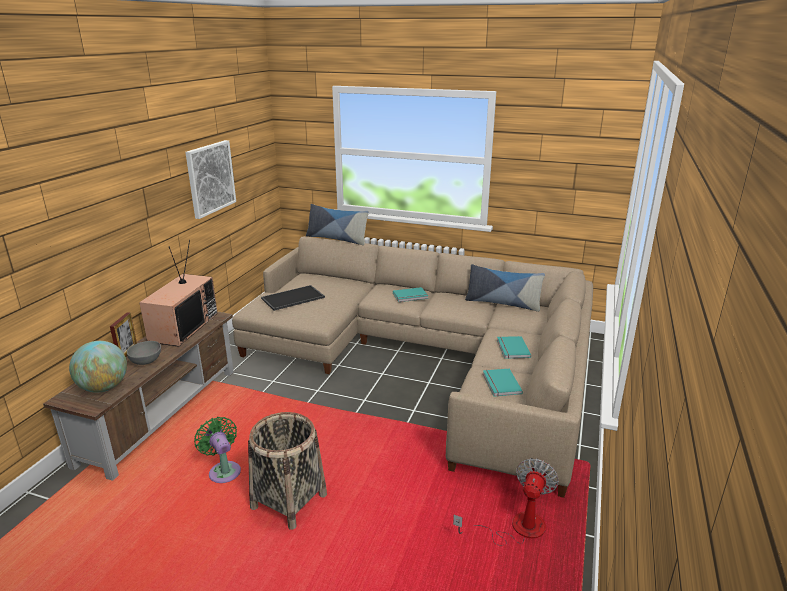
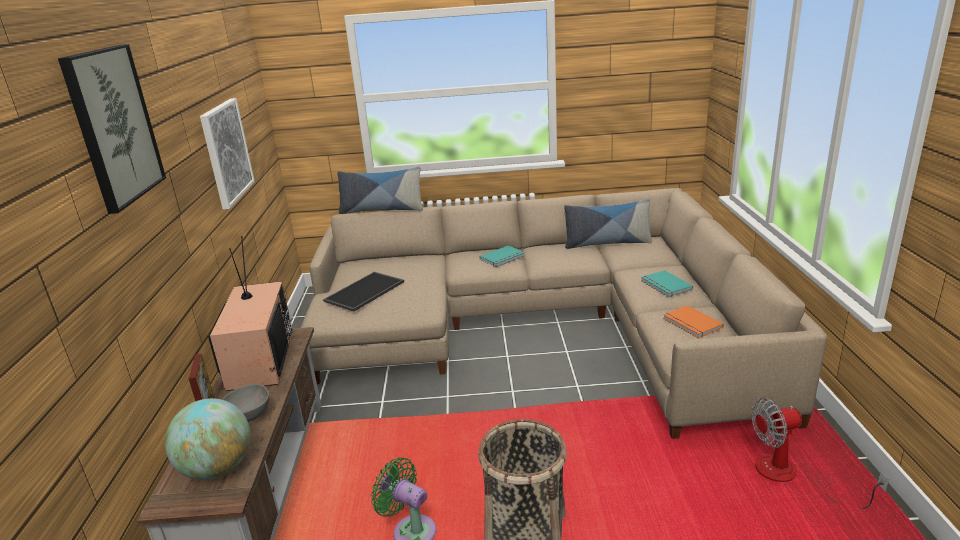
camera: 20 degrees left, 0 degrees up
(91, 155) = (113, 126): none -> picture
(500, 384) = (691, 324): turquoise book -> orange book
(516, 528) = (791, 476): fan -> fan turned 105 degrees counterclockwise

